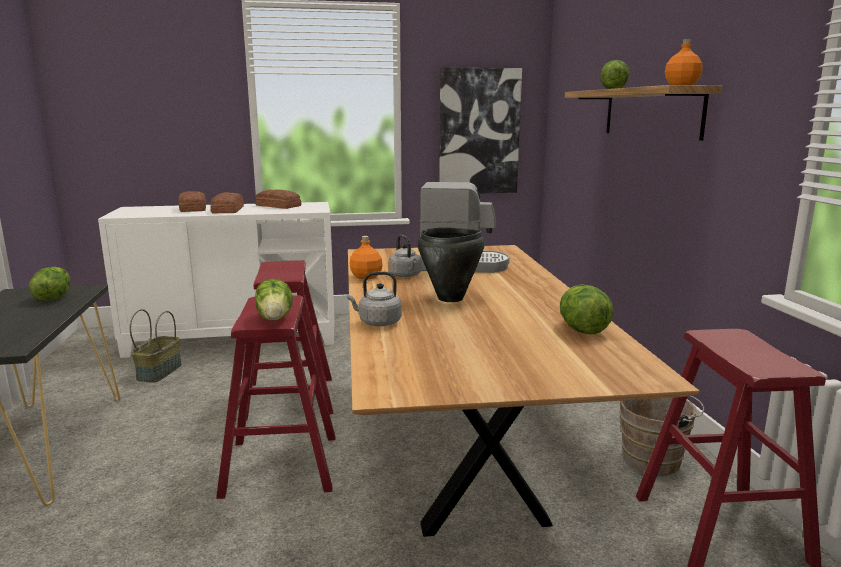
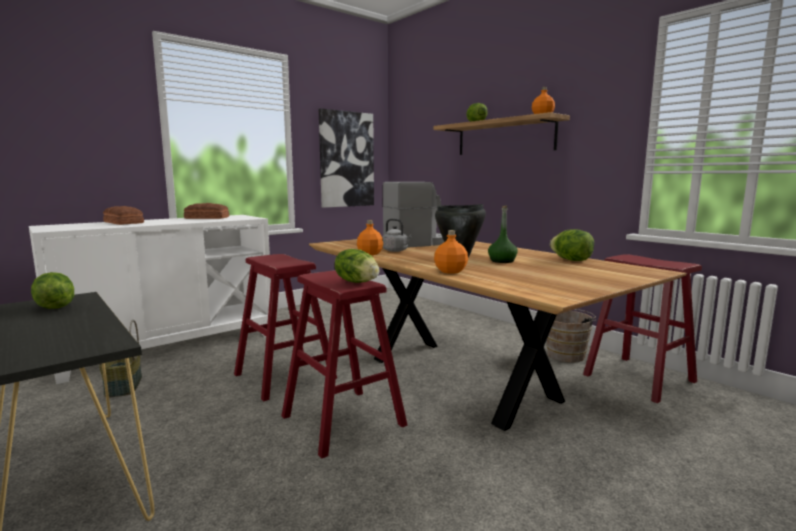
camera: 30 degrees left, 5 degrees down
(227, 210) = (165, 222): bread -> none
(377, 323) = (450, 271): grey kettle -> orange bottle
(483, 315) = (502, 261): none -> green bottle

